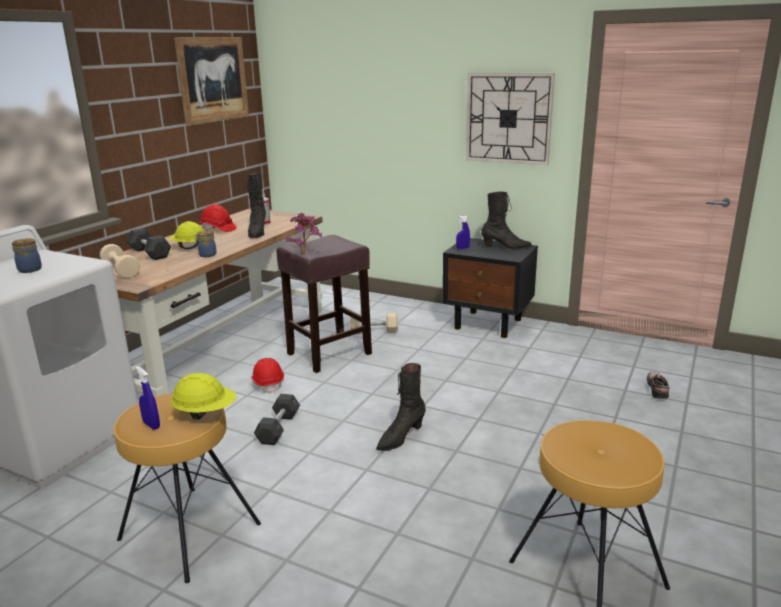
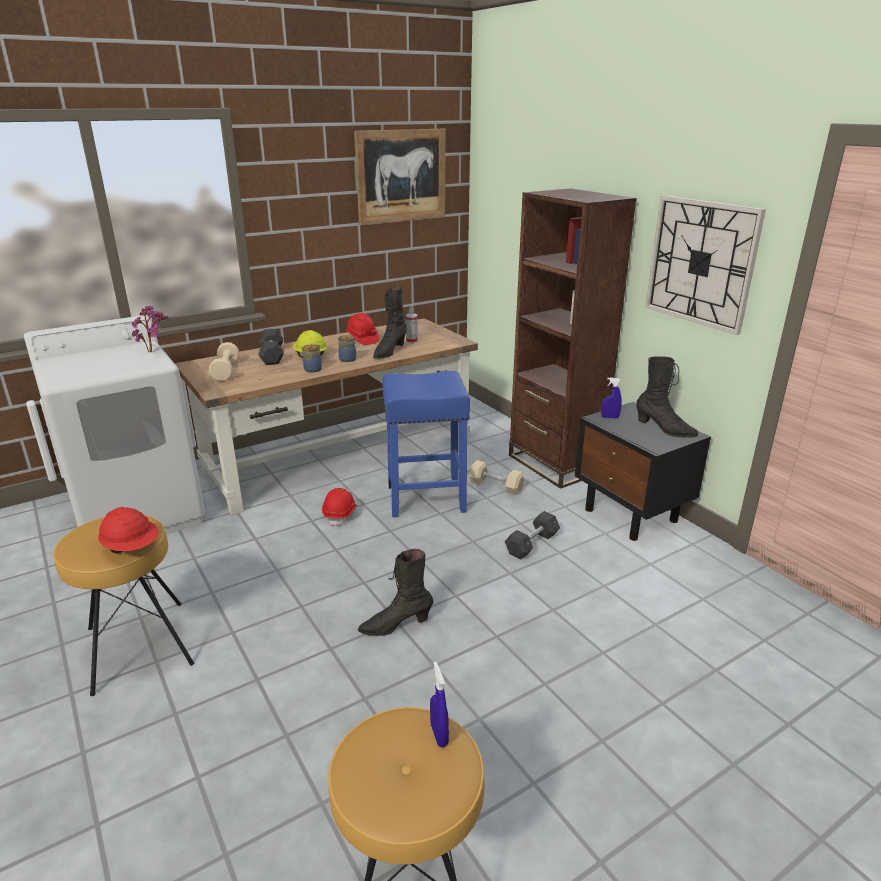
camera: 30 degrees right, 5 degrees up
(30, 269) = (111, 362): jar -> jar (348, 359)
(151, 425) = (84, 544): blue spray bottle -> blue spray bottle (439, 735)
(206, 413) = (132, 548): yellow hard hat -> red hard hat
(278, 428) = (302, 568): grey dumbbell -> grey dumbbell (532, 544)
(305, 253) = (394, 390): potted plant -> potted plant (154, 352)
(328, 354) = (424, 499): brown stool -> blue stool
(402, 307) = (554, 464): none -> brown bookcase
(659, 389) = (766, 688): shoe -> none

